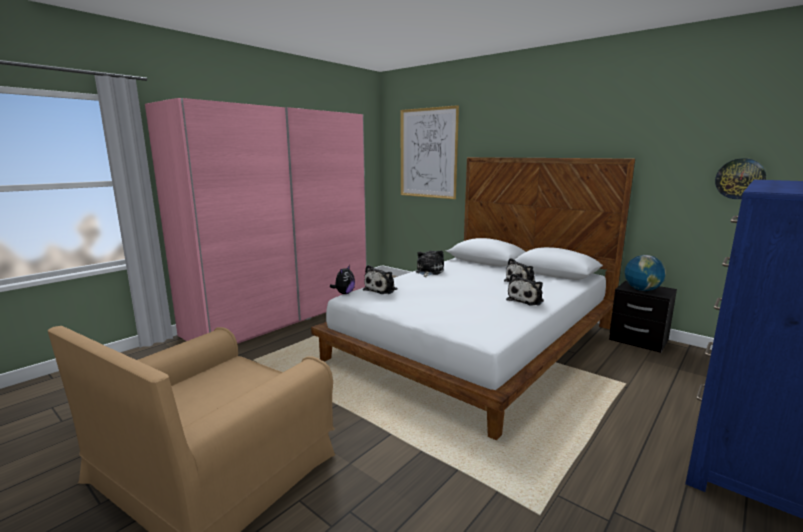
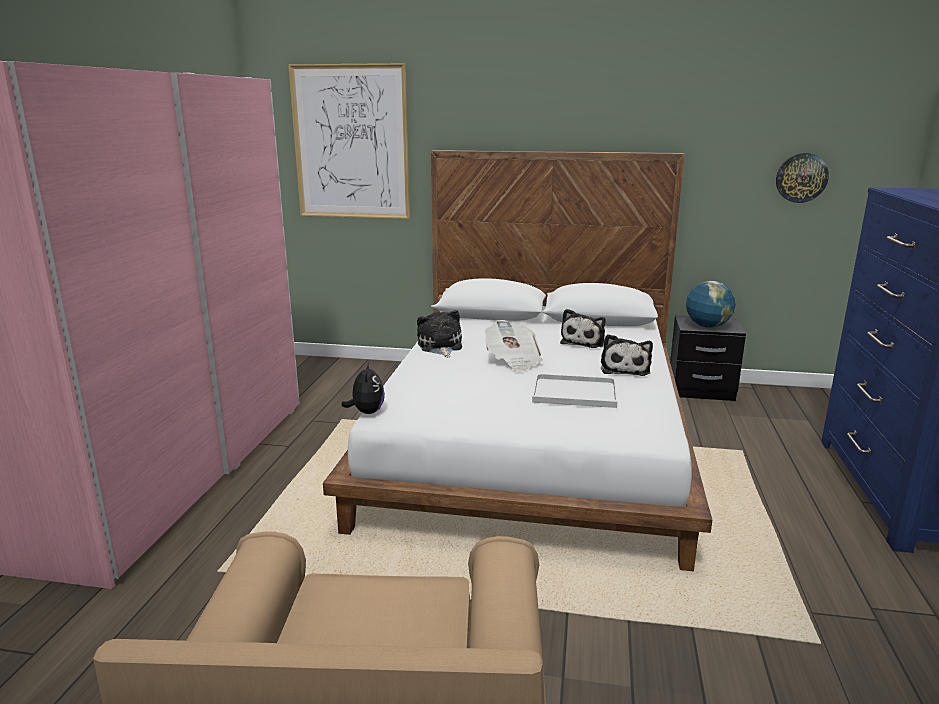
camera: 30 degrees left, 5 degrees up
(382, 290) = (421, 393): plush toy -> none
(457, 284) = (513, 361): none -> newspaper
(469, 305) = (572, 393): none -> white tray

